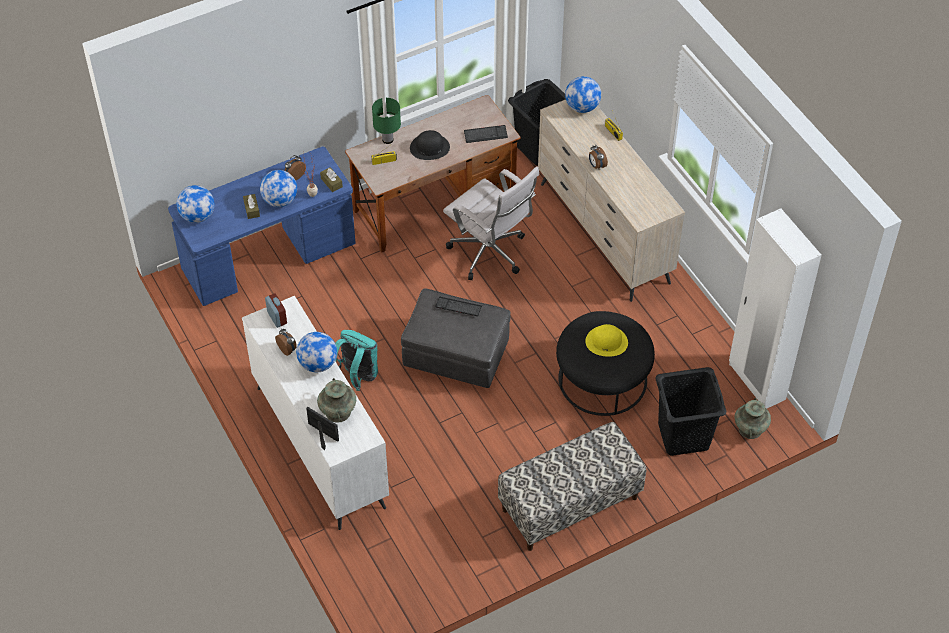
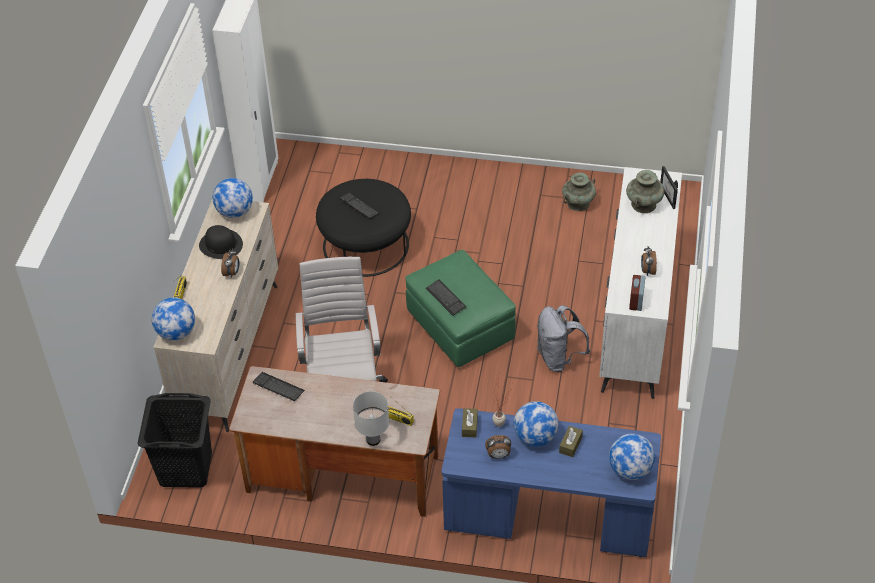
camera: 140 degrees left, 5 degrees down
(318, 364) = (631, 246): globe -> globe (235, 212)
(357, 376) = (559, 358): turquoise backpack -> grey backpack
(388, 139) = (373, 440): green table lamp -> white table lamp
(429, 147) = (342, 406): black hat -> black hat (221, 244)
(456, 355) = (460, 327): grey ottoman -> green ottoman
(570, 504) = (481, 183): bench -> none
(607, 341) = (359, 206): yellow hat -> keyboard
(684, 436) = (353, 178): black laundry basket -> none
(750, 429) = (303, 157): turquoise vase -> turquoise vase (578, 203)

